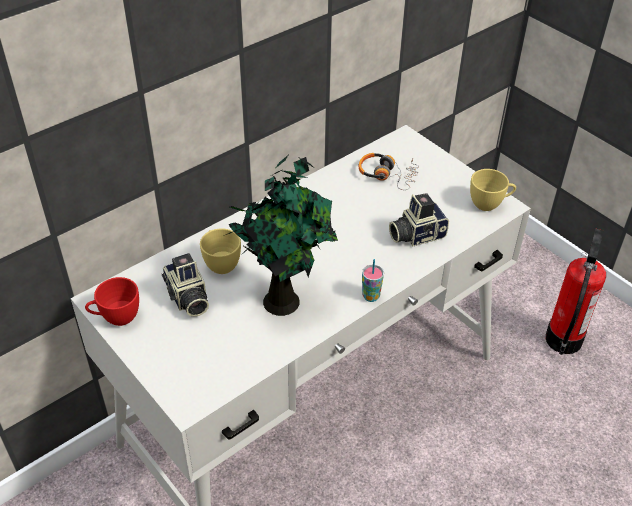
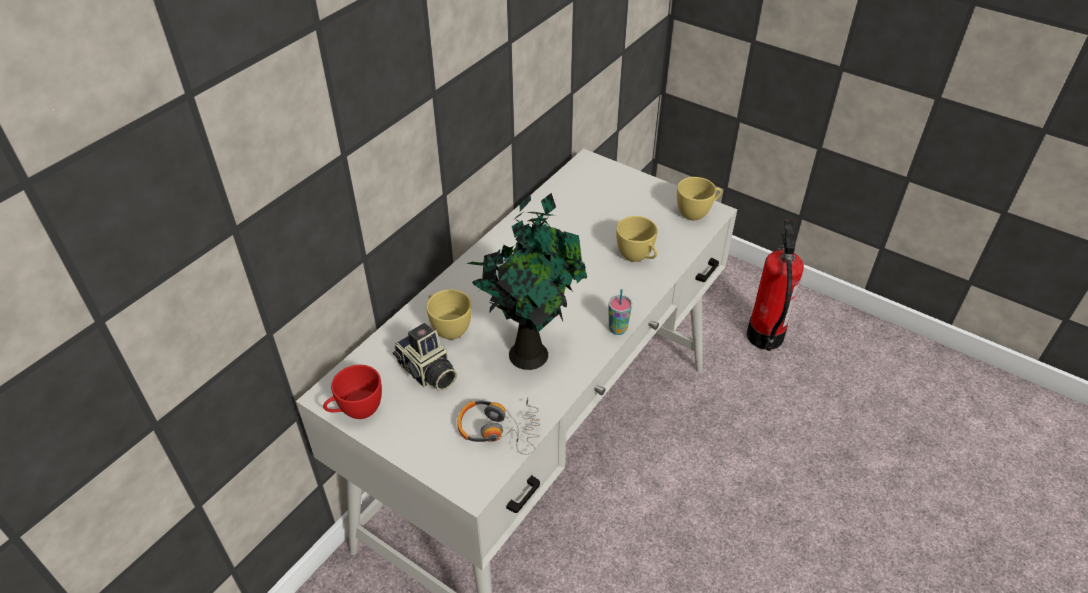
camera: 15 degrees left, 0 degrees up
(387, 175) = (585, 202): headphones -> headphones (499, 429)
(416, 234) = (637, 257): camera -> yellow cup

